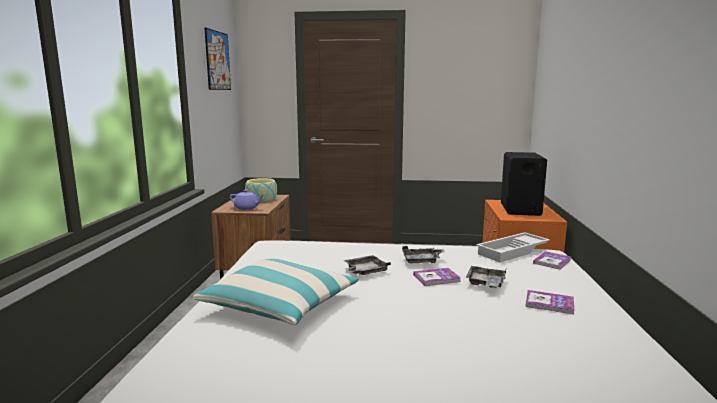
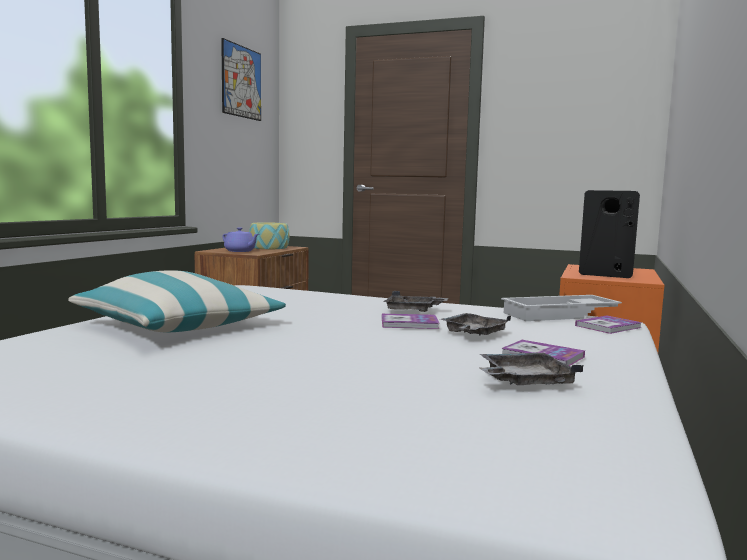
camera: 15 degrees right, 5 degrees down
(365, 271) = (322, 311): grey tray -> grey tray (524, 382)

